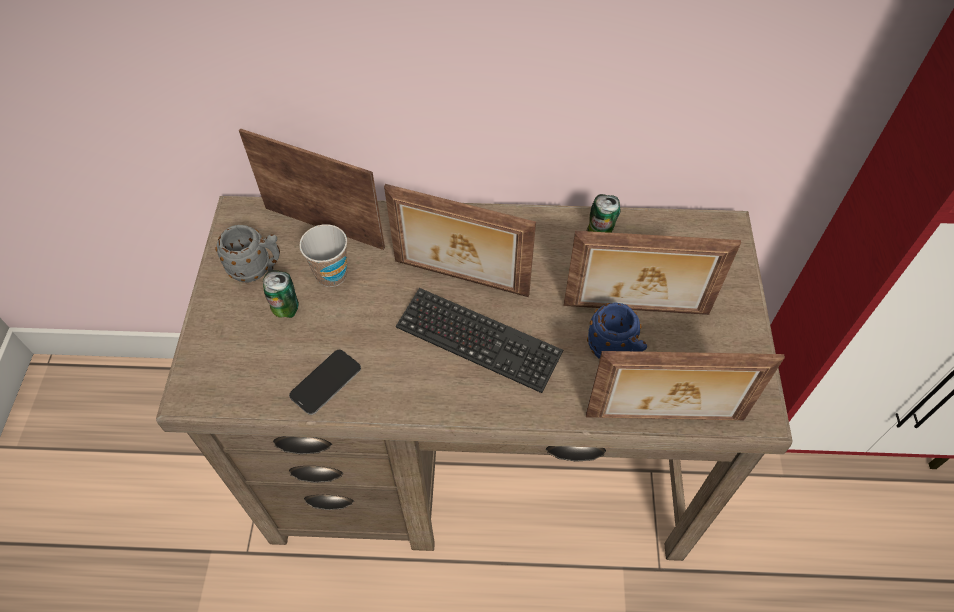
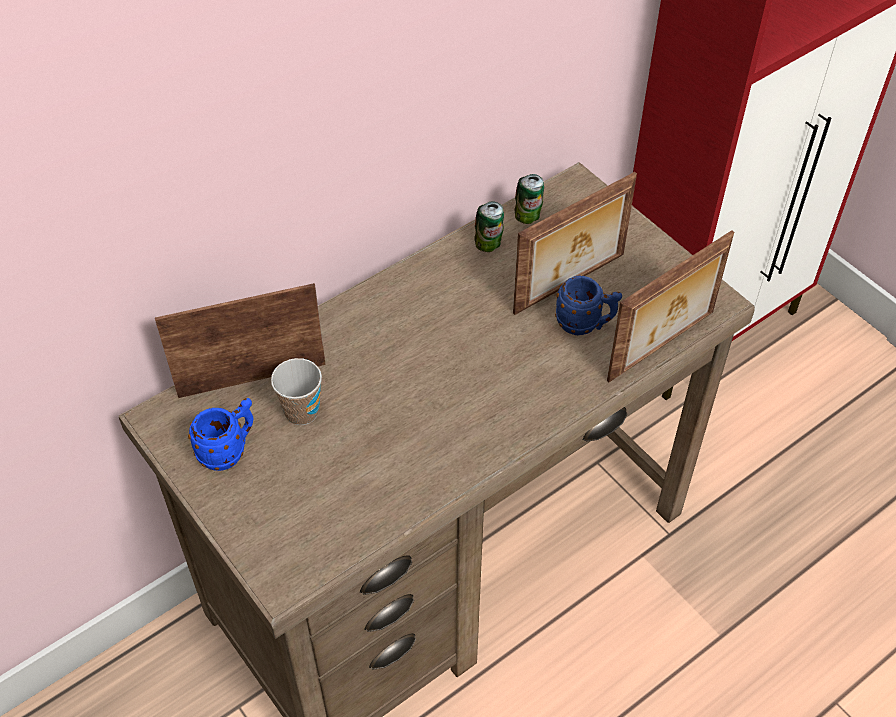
camera: 40 degrees left, 5 degrees down
(257, 269) = (229, 450): grey mug -> blue mug
(286, 310) = (292, 464): can -> can (528, 217)
(325, 382) = (388, 494): phone -> none
(460, 280) = (415, 347): picture frame -> none
(478, 341) = (477, 383): keyboard -> none

